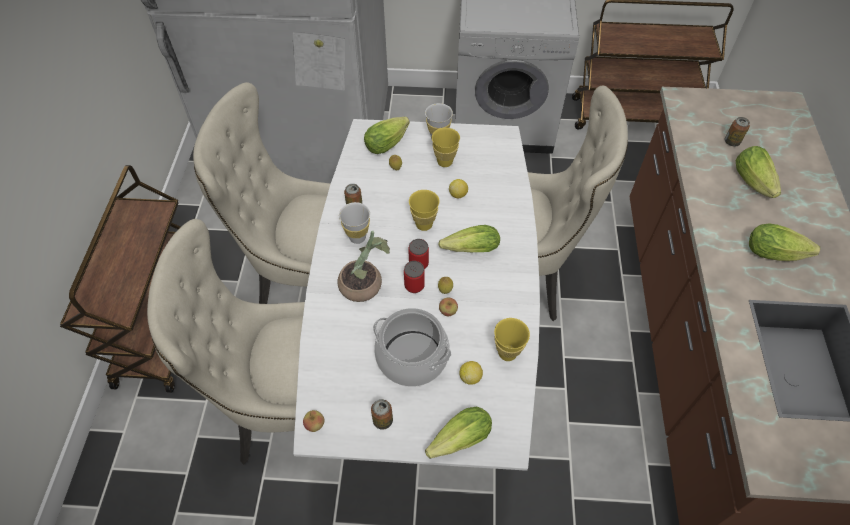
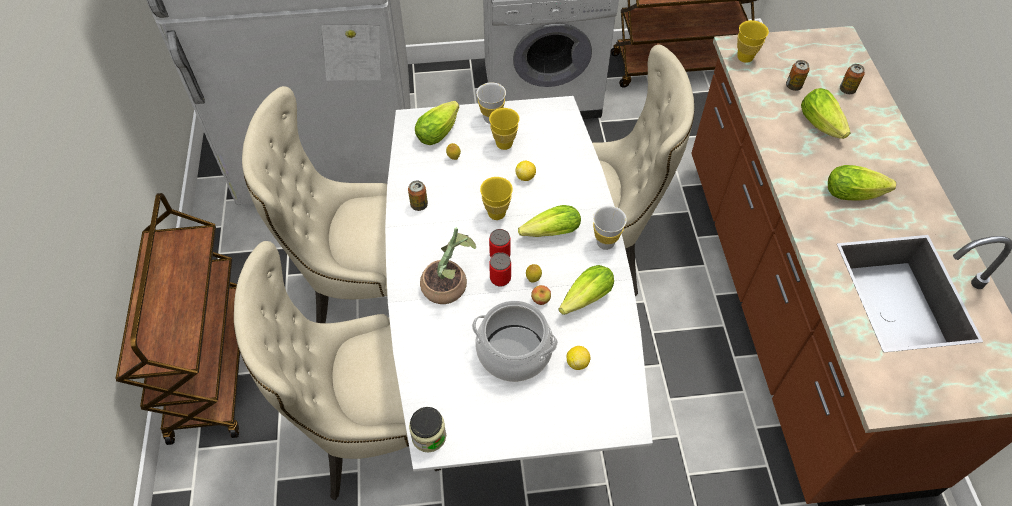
camera: 10 degrees left, 0 degrees up
(315, 425) = (429, 436): apple -> jar
(357, 237) = (429, 237): white cup -> white cup (605, 242)
(383, 420) = (498, 420): can -> can (847, 90)
(456, 441) = (576, 428): lettuce -> lettuce (583, 300)
(507, 353) = (609, 333): yellow cup -> yellow cup (745, 57)

